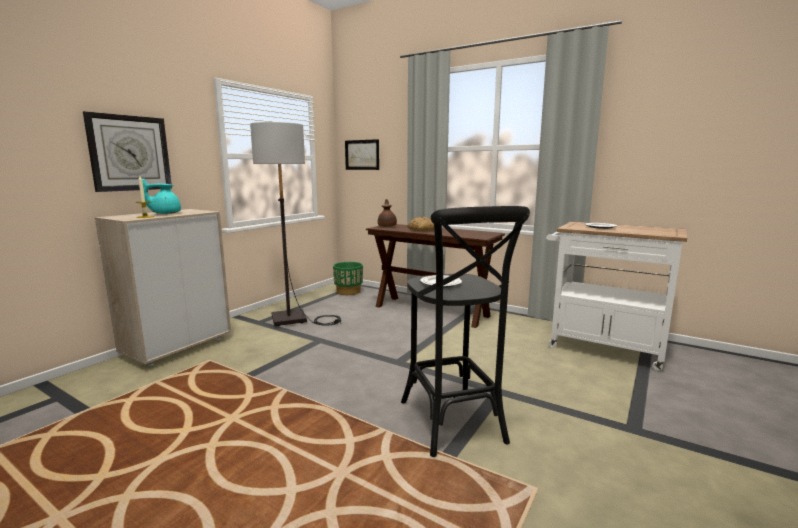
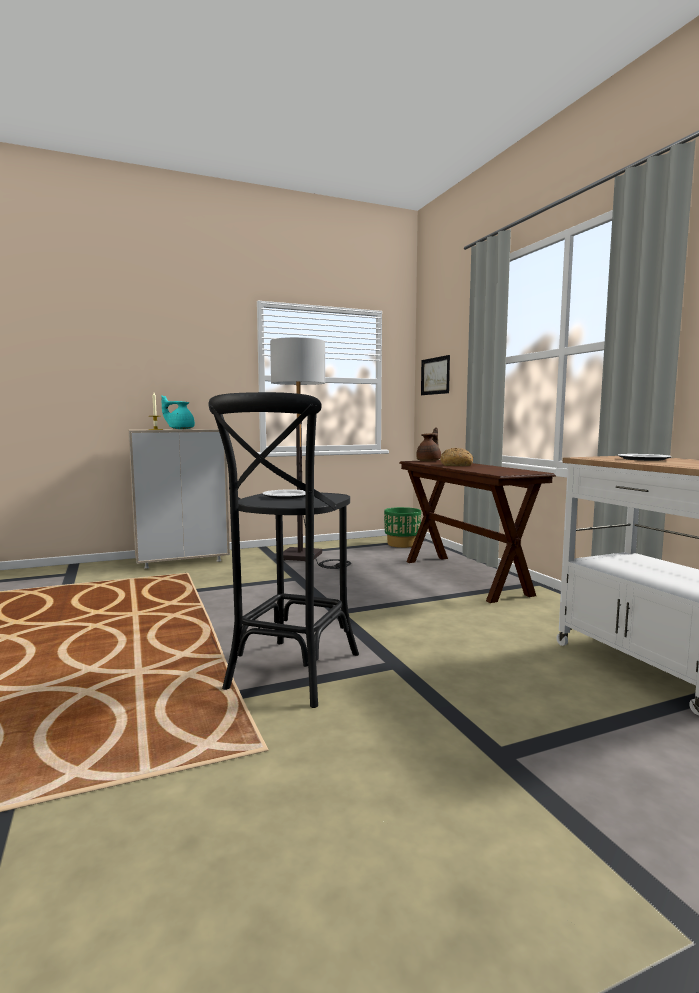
camera: 35 degrees right, 5 degrees down
(130, 153) = (166, 375): wall clock -> none

